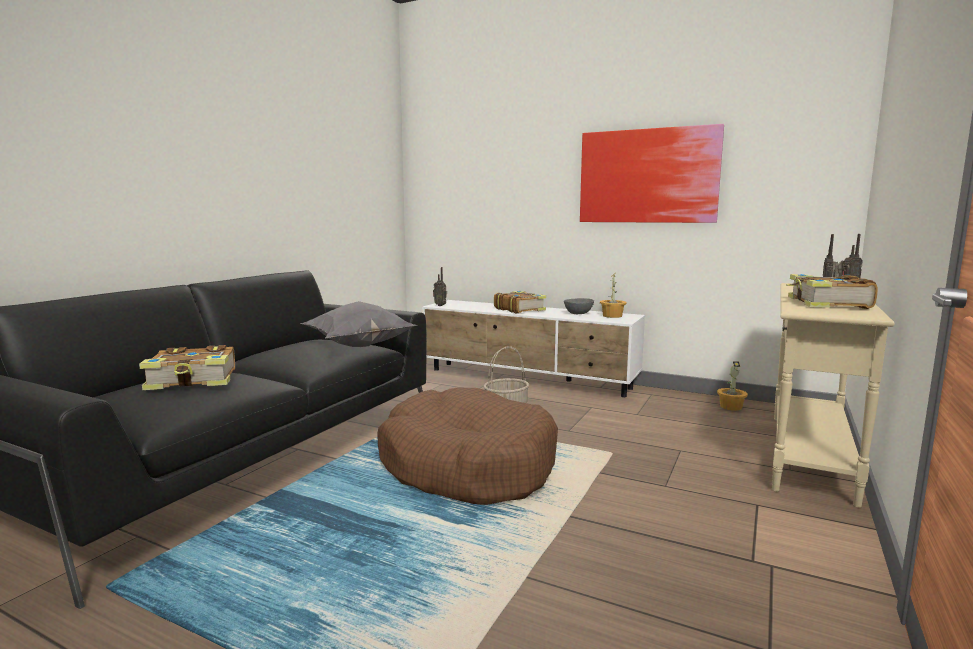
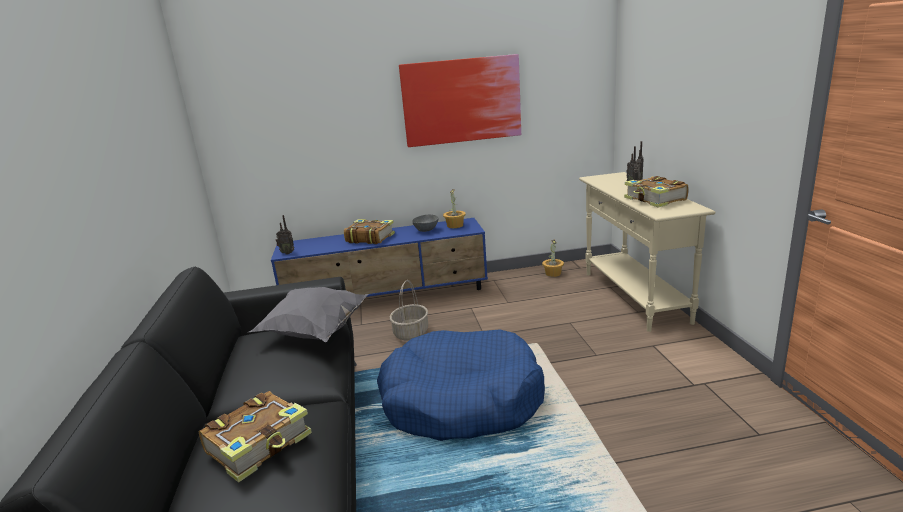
camera: 35 degrees left, 10 degrees up
(467, 466) = (461, 400): brown dog bed -> blue dog bed
(528, 379) = (388, 297): white tv stand -> blue tv stand

